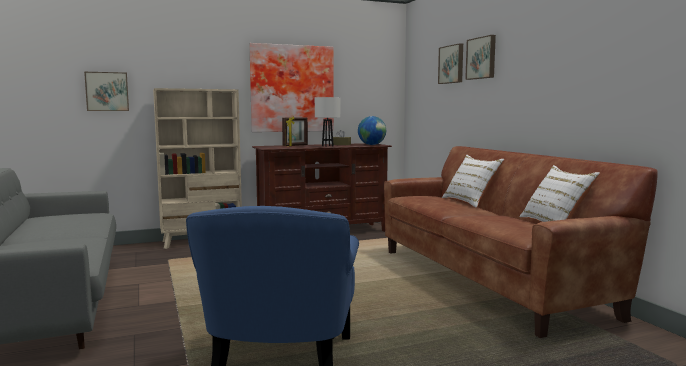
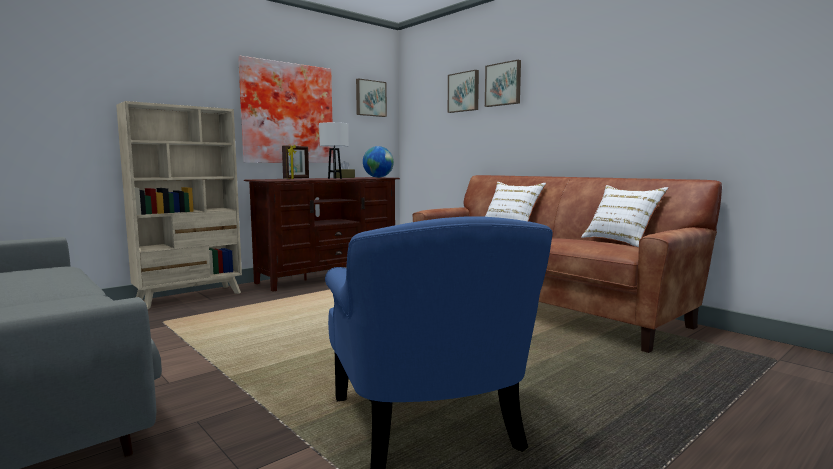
camera: 20 degrees left, 0 degrees up
(107, 91) = (48, 104): picture -> picture (370, 98)

